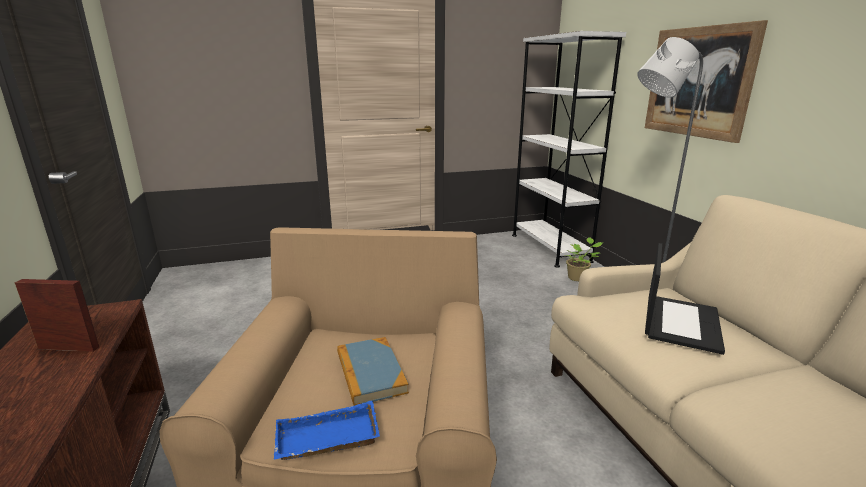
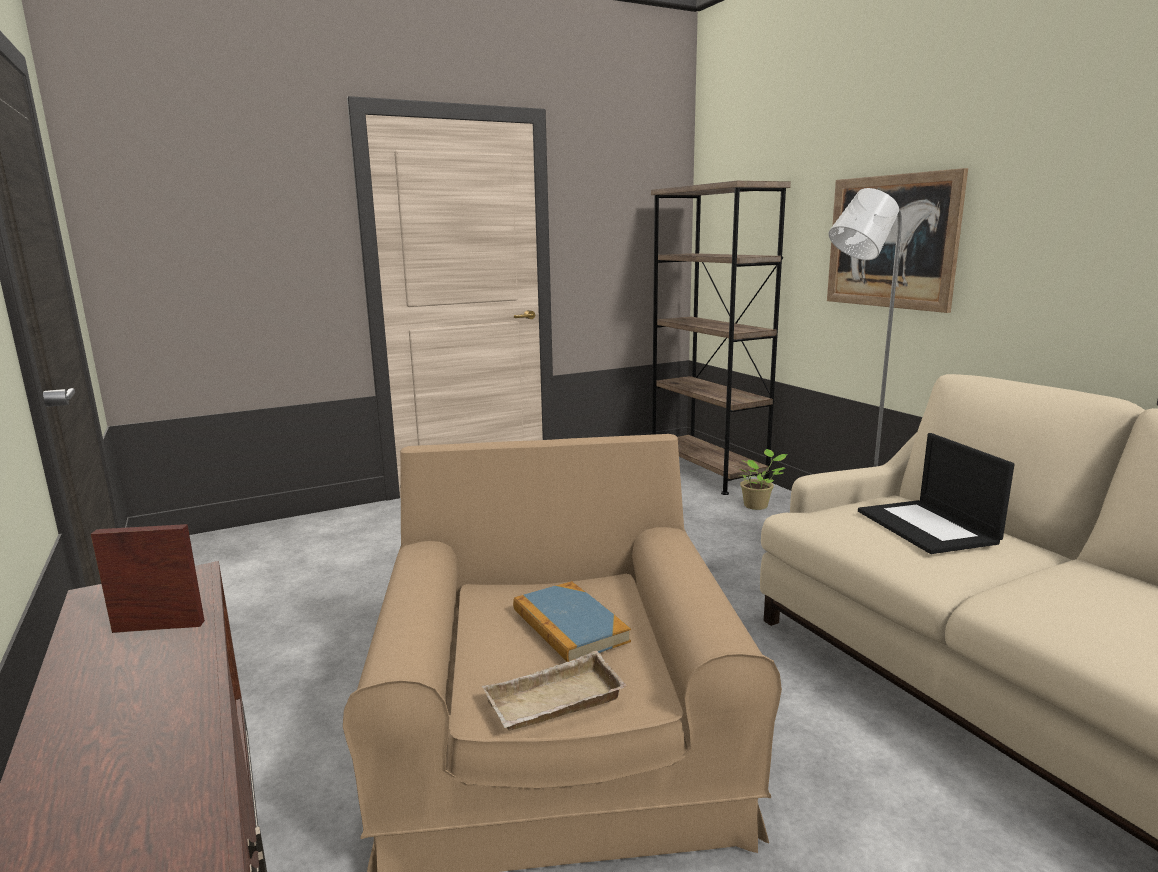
camera: 10 degrees left, 5 degrees down
(326, 440) = (554, 704): blue tray -> beige tray
(549, 247) = (707, 471): white bookcase -> brown bookcase
(680, 322) = (928, 527): laptop -> laptop turned 150 degrees clockwise

